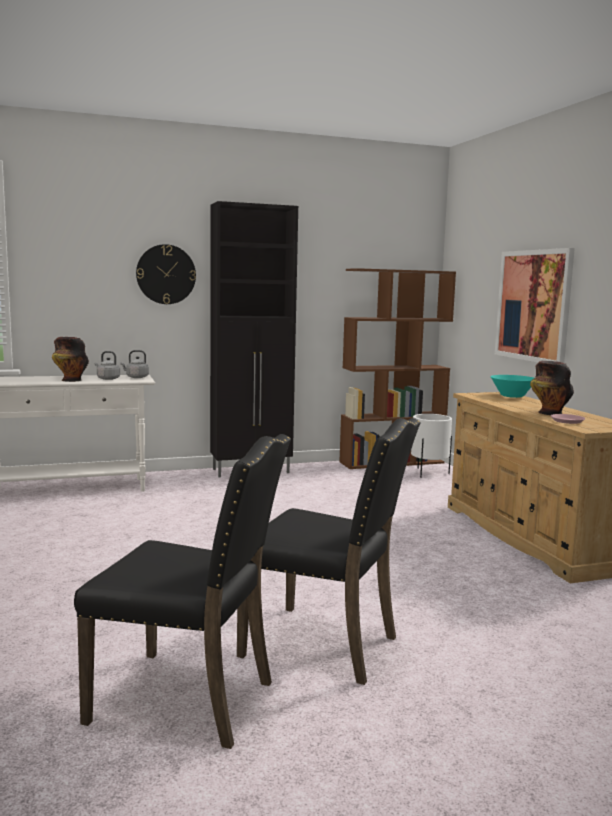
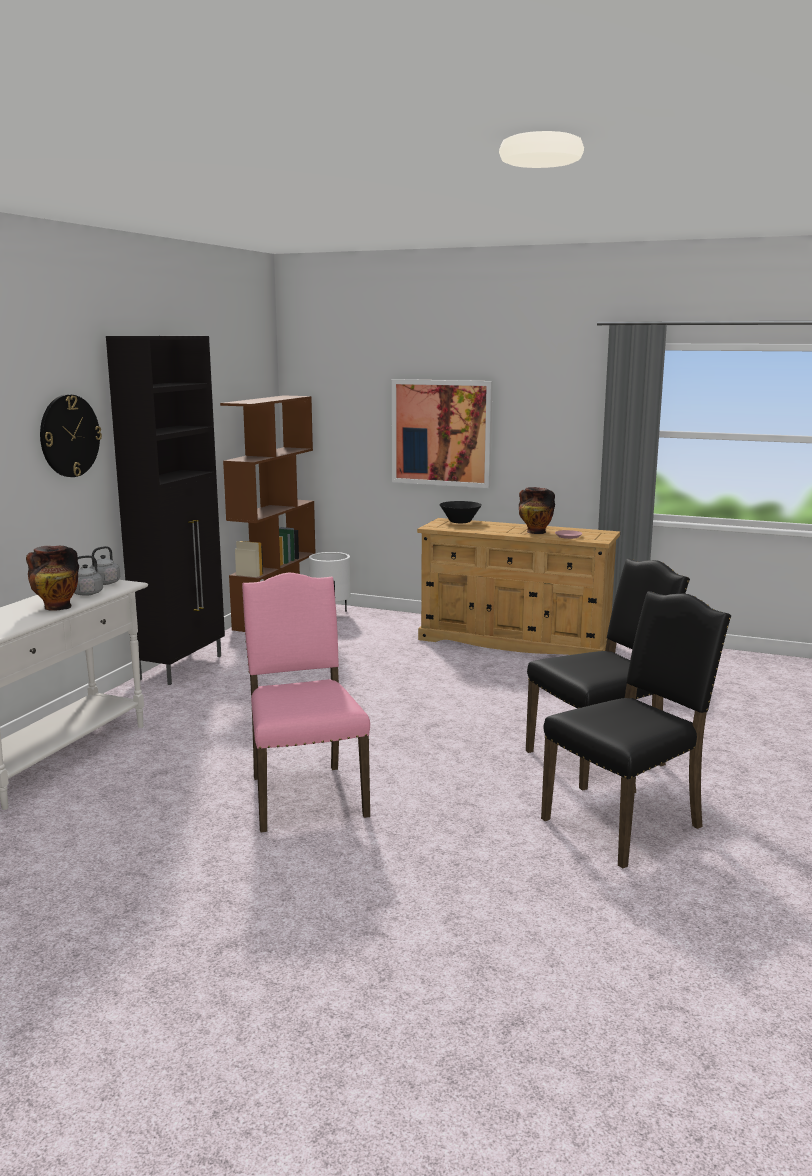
camera: 50 degrees left, 5 degrees up
(94, 558) = (304, 795): none -> pink chair
(512, 396) = (460, 522): turquoise bowl -> black bowl

